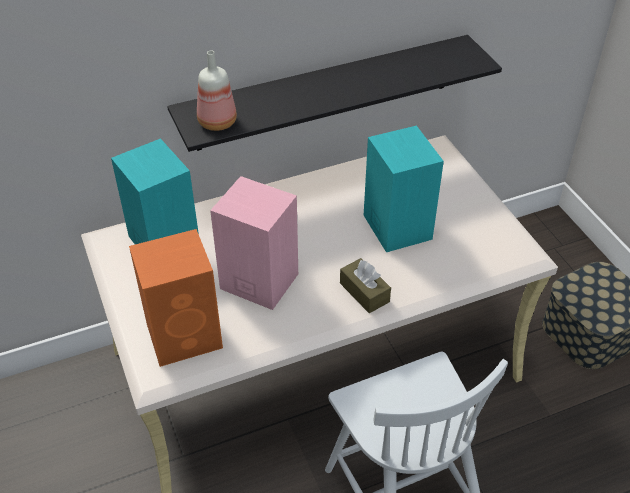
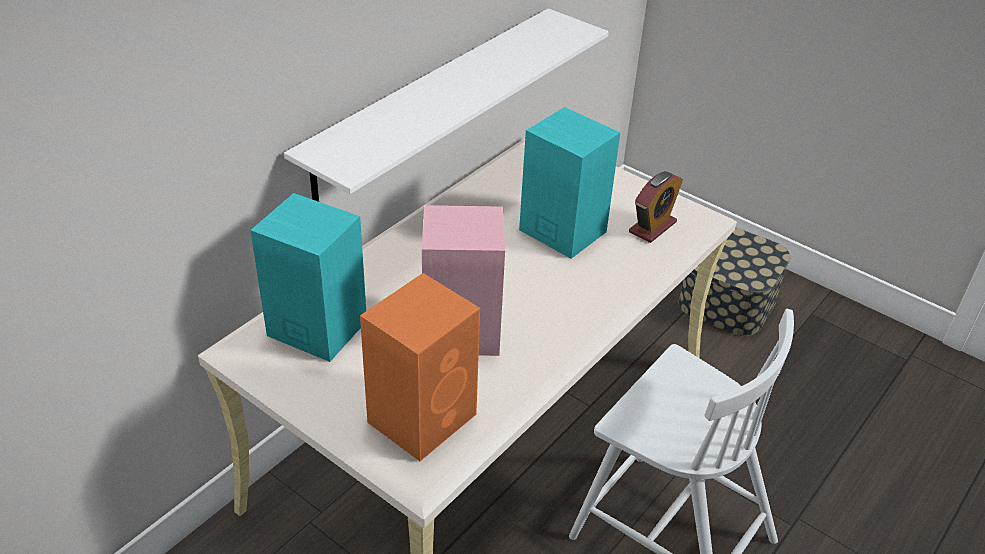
camera: 30 degrees left, 5 degrees down
(217, 123) = (361, 155): bottle -> none
(325, 93) = (431, 103): black shelf -> white shelf
(364, 292) = (580, 304): brown tissue box -> none
(474, 248) = (652, 227): none -> alarm clock

